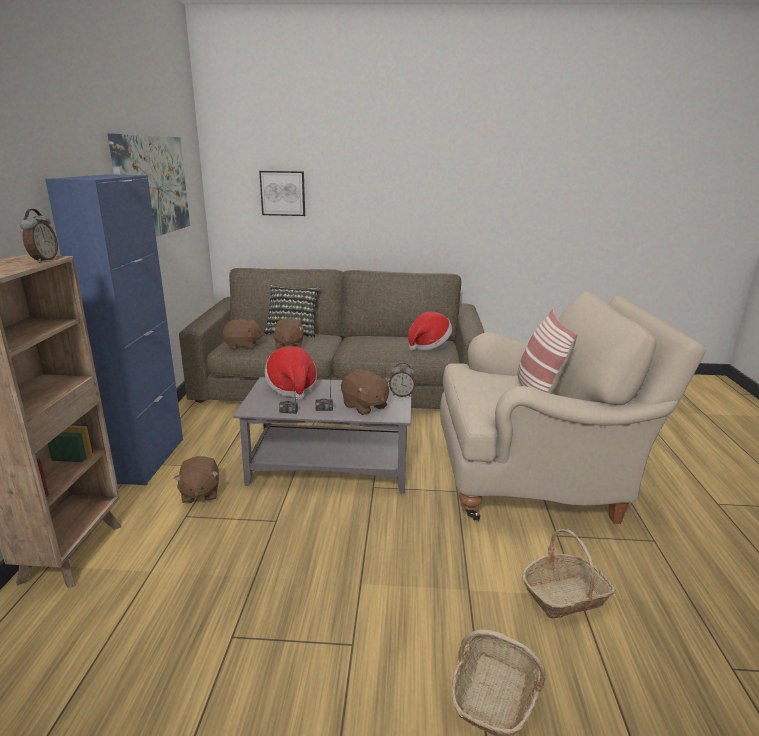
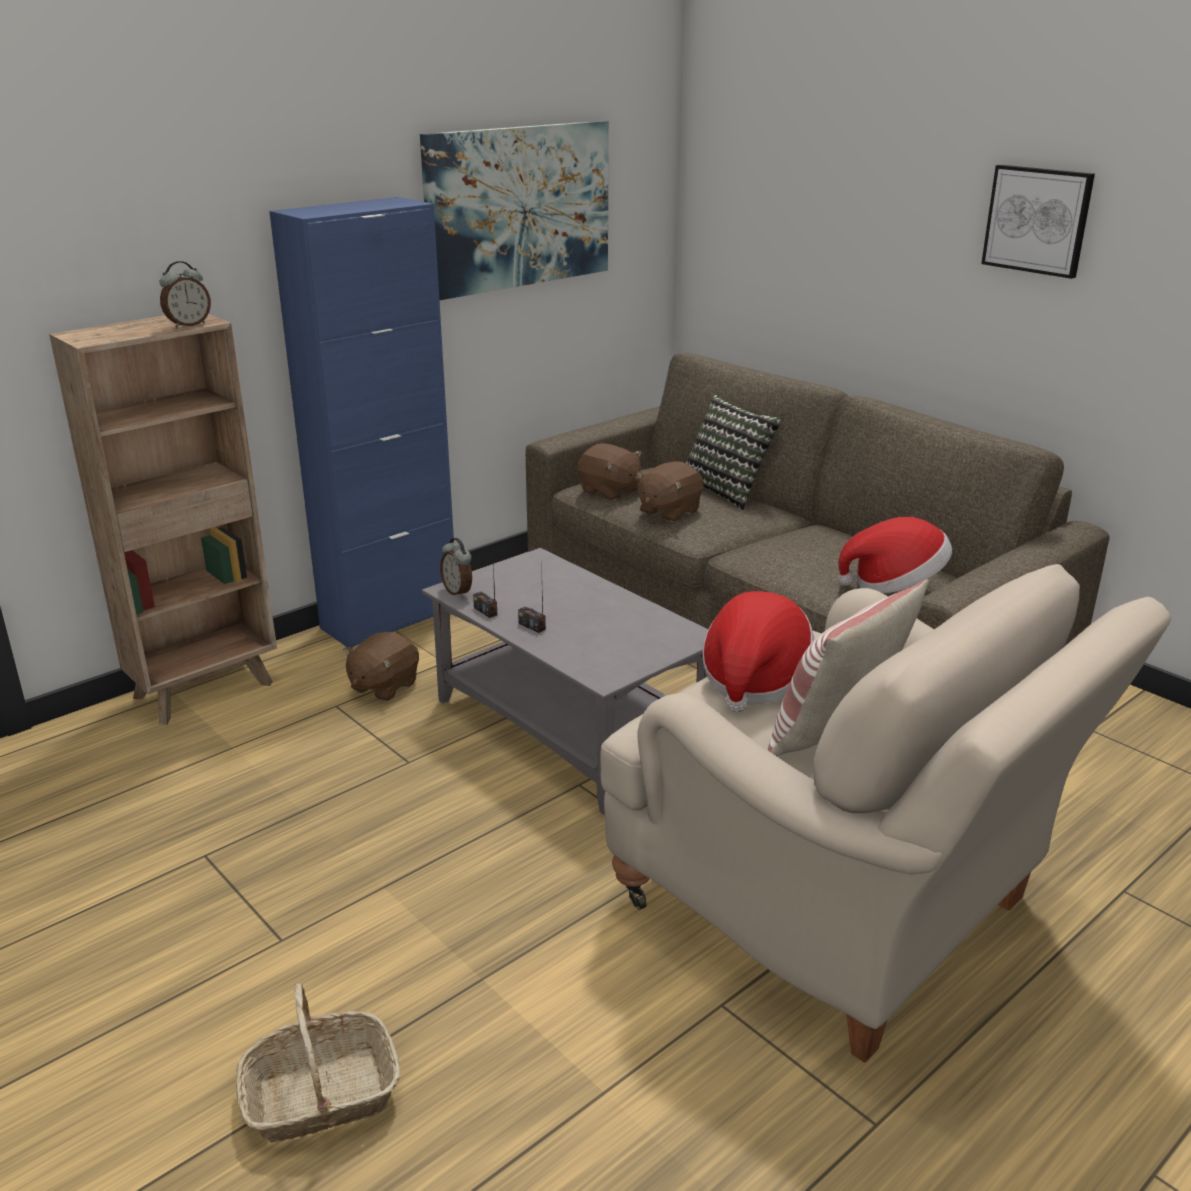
camera: 45 degrees right, 5 degrees up
(283, 193) = (788, 226): picture -> picture (1037, 220)
(292, 388) = (548, 579): hat -> hat (754, 680)
(365, 406) = (588, 645): brown plush toy -> none
(402, 395) = (672, 651): alarm clock -> alarm clock (458, 592)
(565, 596) = (585, 1077): basket -> none

